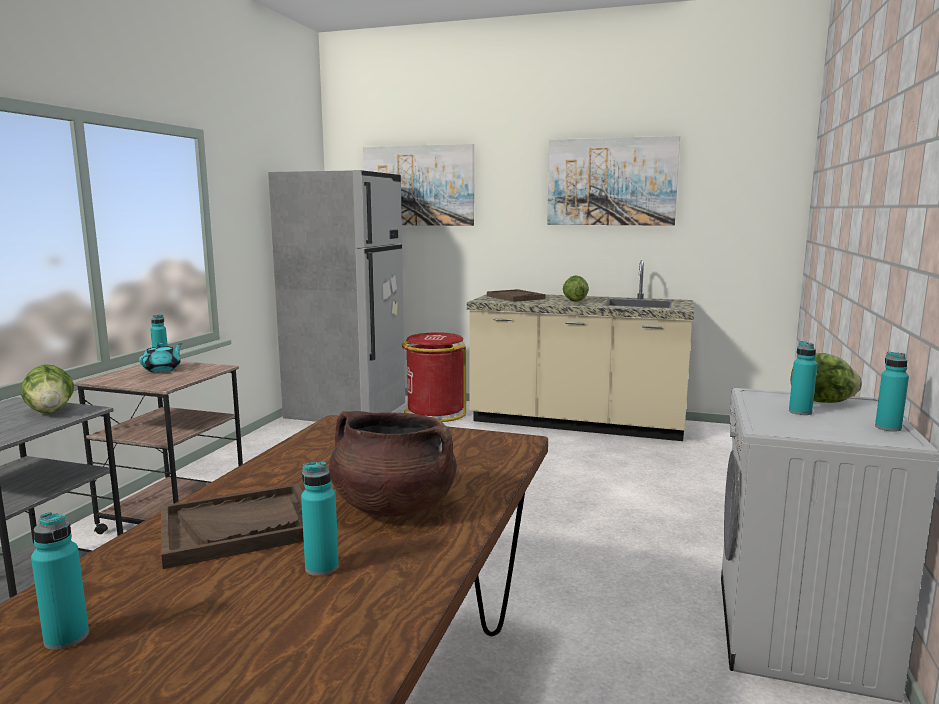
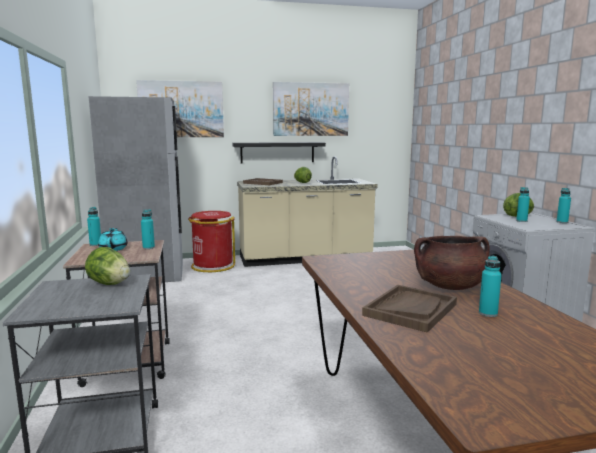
camera: 30 degrees left, 0 degrees up
(66, 638) = (467, 365): turquoise bottle -> turquoise bottle (148, 247)
(553, 251) = (277, 152): none -> black shelf

